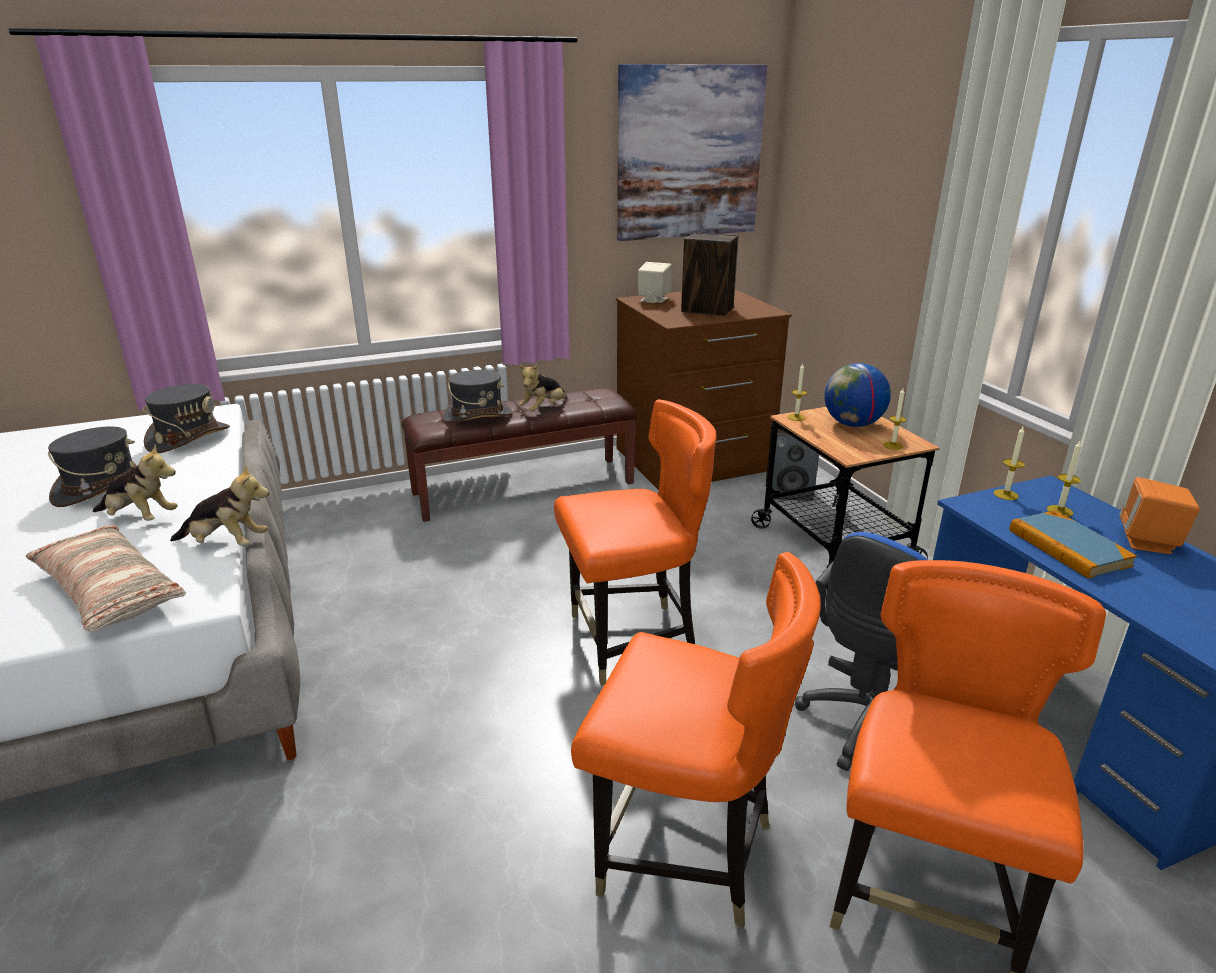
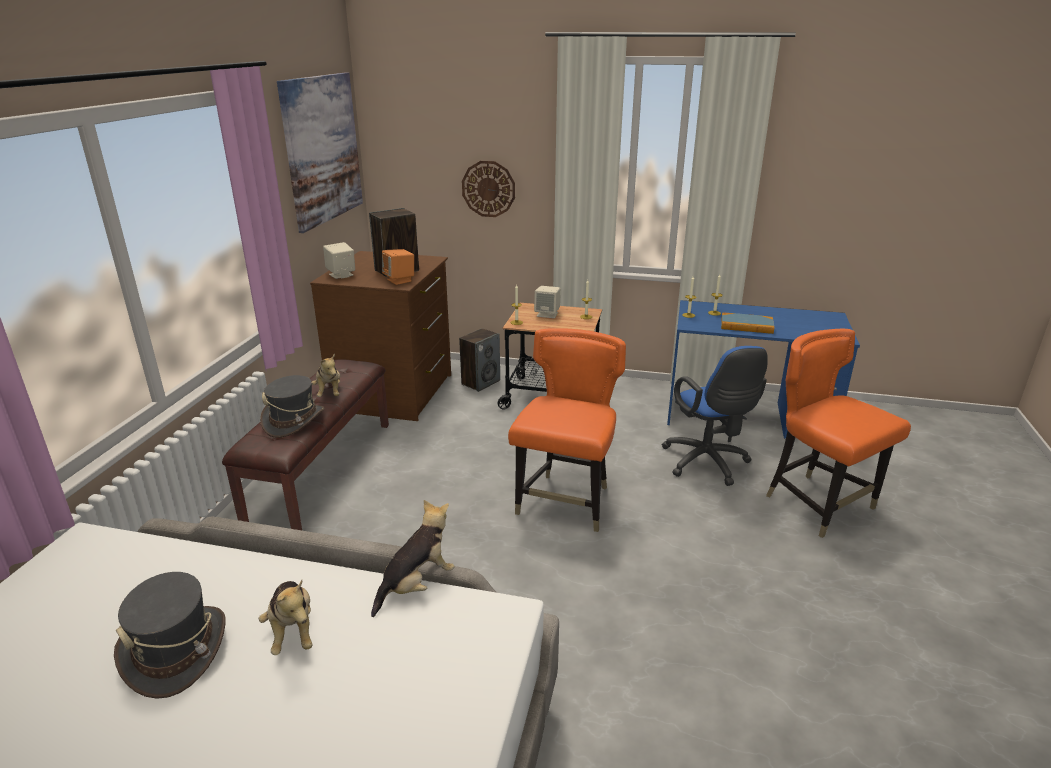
camera: 55 degrees left, 0 degrees up
(108, 592) = (433, 670): pillow -> none
(140, 518) = (292, 631): plush toy -> plush toy turned 105 degrees clockwise
(188, 438) = (127, 570): grey hat -> none
(685, 852) = (752, 559): orange chair -> none
(852, 424) = (547, 314): globe -> beige speaker
(876, 234) = (488, 189): none -> wall clock
(1148, 542) = (755, 311): orange speaker -> orange speaker (399, 280)

